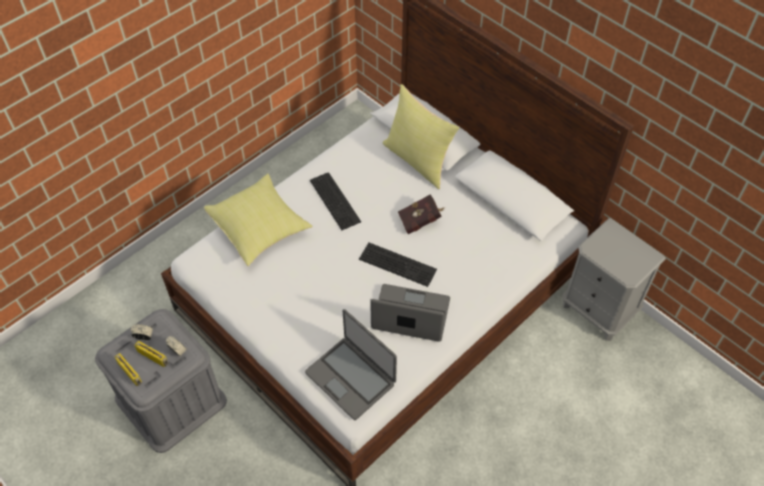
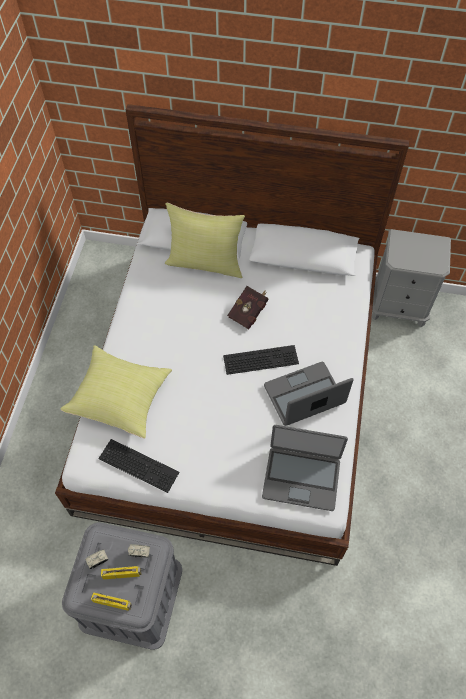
camera: 35 degrees left, 5 degrees up
(336, 201) = (167, 335): keyboard -> keyboard (140, 464)

